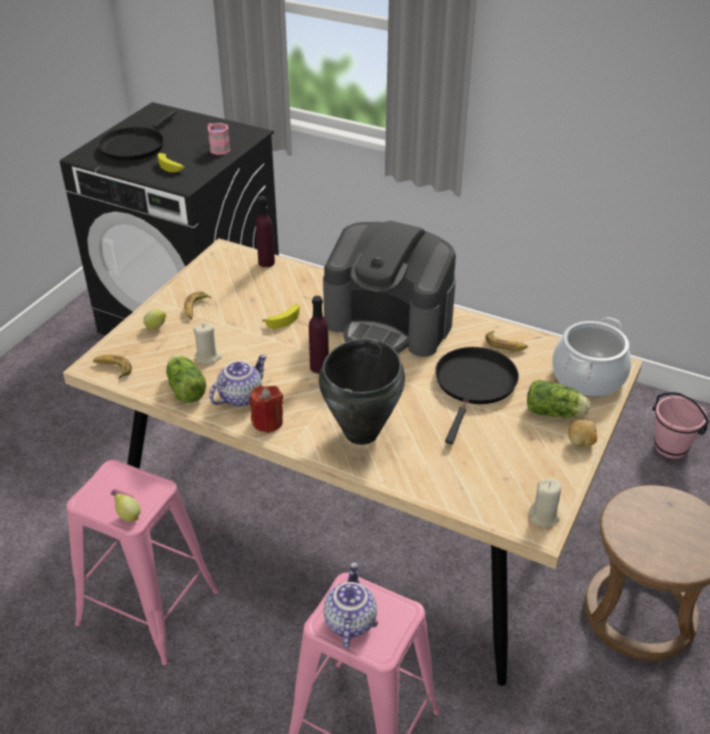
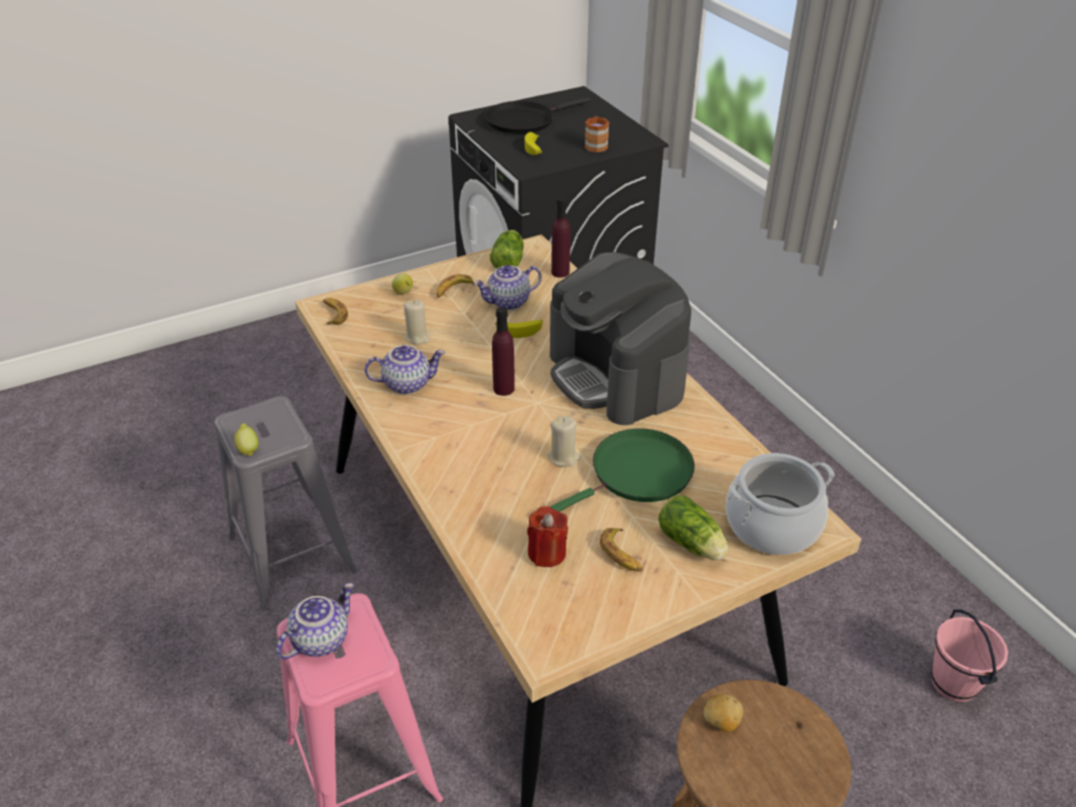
camera: 35 degrees right, 0 degrees up
(149, 607) = (292, 555): pink stool -> grey stool
(185, 388) = (371, 356): lettuce -> lettuce (508, 261)
(217, 148) = (596, 144): pink mug -> brown mug
(251, 301) = (508, 303): none -> teapot
(267, 422) = (405, 417): red candle -> red candle (547, 553)
(362, 433) = (476, 468): black cooking pot -> none
(474, 385) = (636, 474): black frying pan -> green frying pan
(505, 345) = (714, 450): banana -> banana (622, 554)
(544, 516) = (562, 641): beige candle -> beige candle (563, 457)
(581, 443) = (686, 589): potato -> potato (721, 722)

